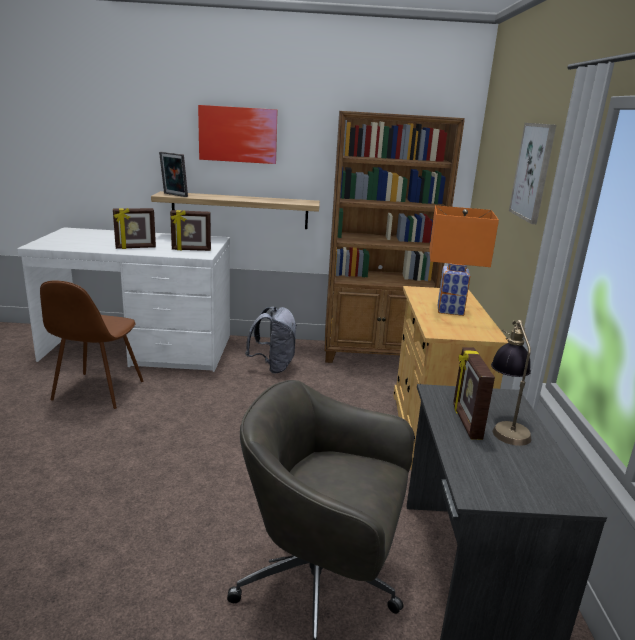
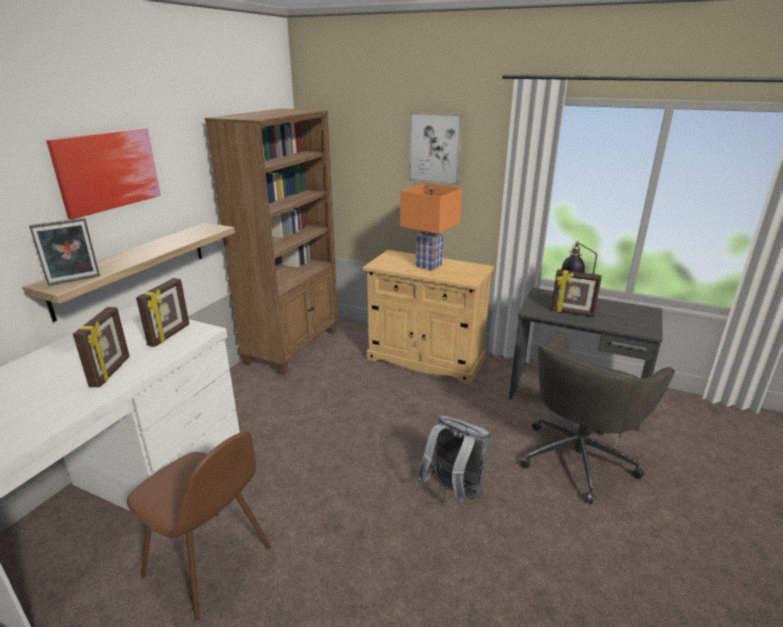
camera: 65 degrees left, 5 degrees up
(273, 366) = (265, 407): grey backpack -> grey backpack (454, 491)

